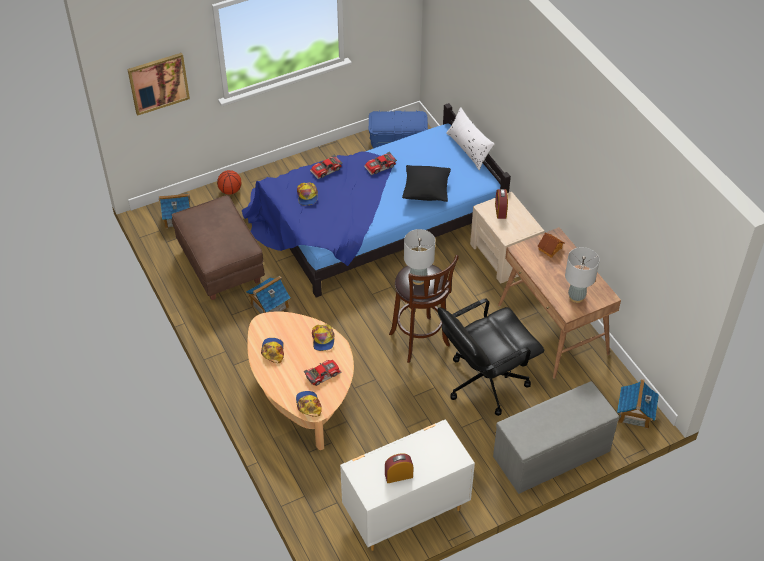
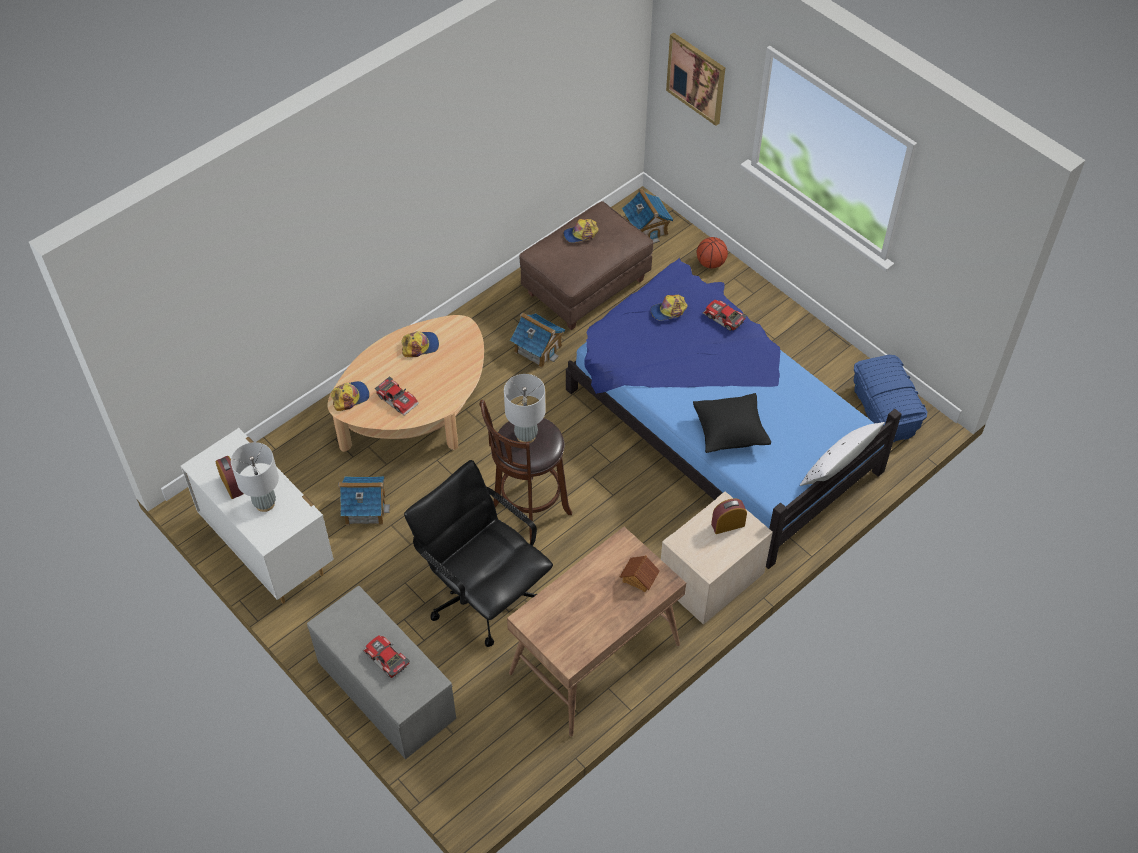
camera: 75 degrees right, 5 degrees up
(323, 339) = (450, 387): cap -> cap (581, 234)
(380, 167) = (756, 373): toy car -> toy car (385, 660)
(576, 297) = (556, 623): grey table lamp -> grey table lamp (265, 503)
(634, 414) = (475, 783): toy house -> toy house (365, 508)

